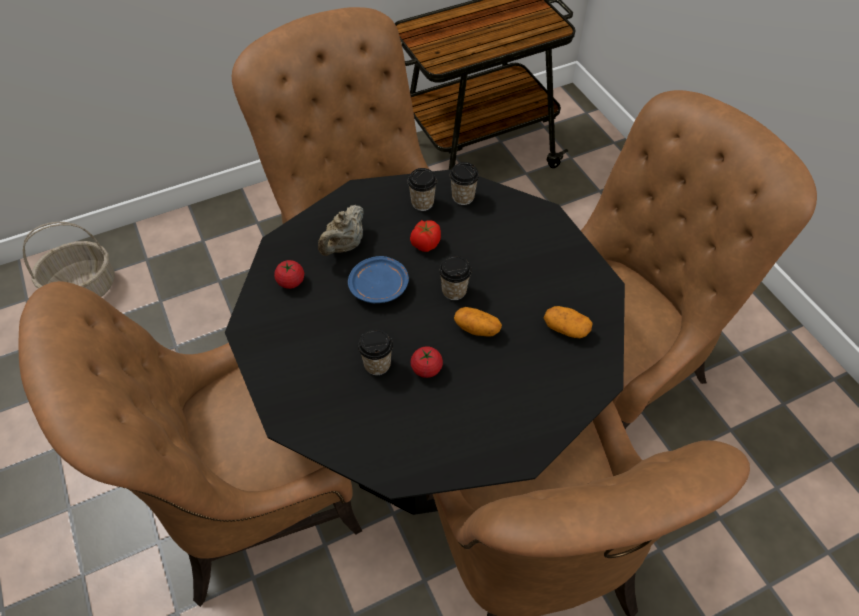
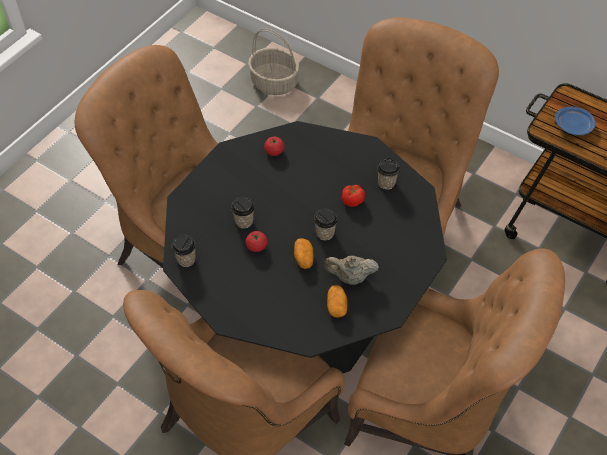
camera: 60 degrees right, 0 degrees up
(344, 246) = (320, 162): beige teapot -> beige teapot (350, 277)
(379, 286) = (301, 194): blue plate -> blue plate (573, 126)
(463, 197) = (409, 202): cup -> cup (186, 259)

